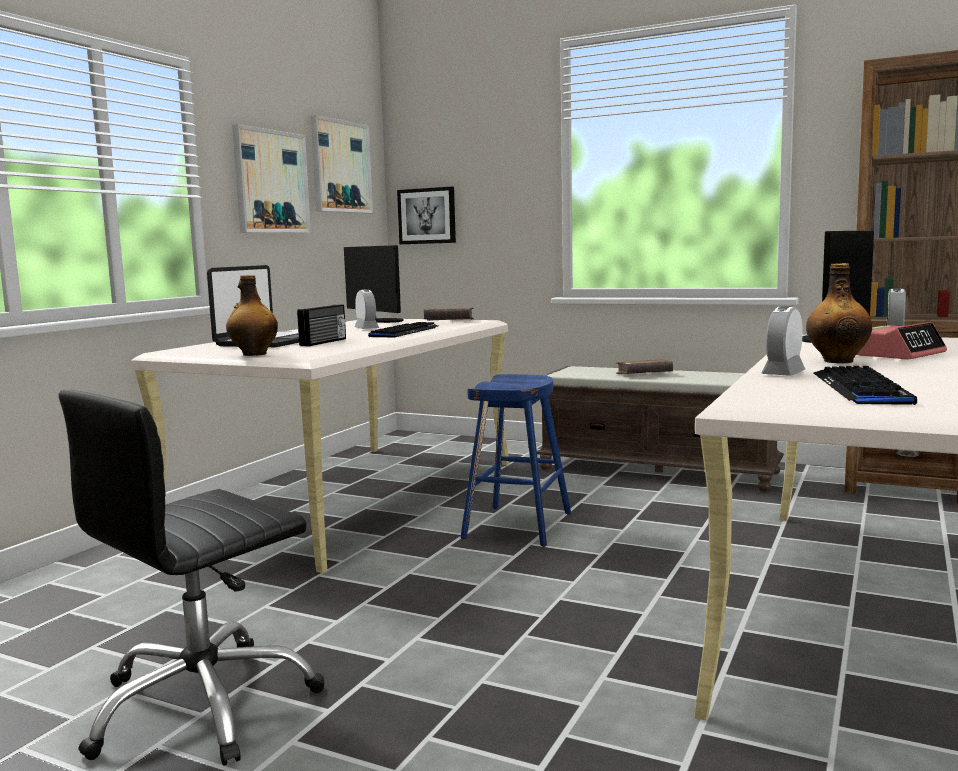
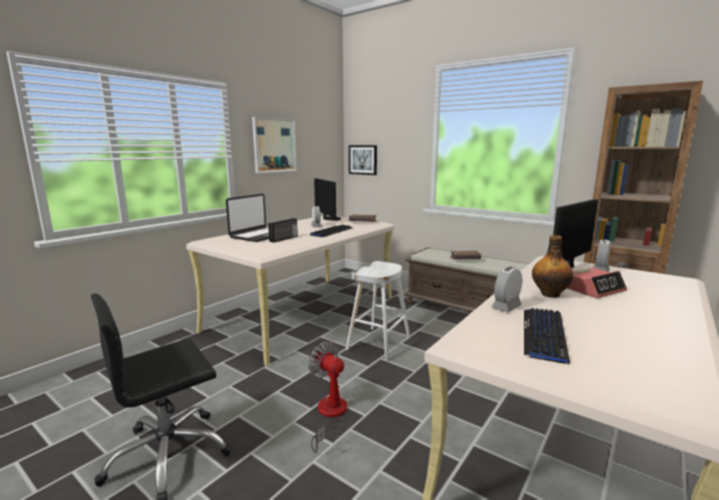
camera: 10 degrees right, 5 degrees up
(253, 354) = (240, 248): bottle -> none
(340, 167) = (316, 134): picture -> none
(480, 622) = (330, 415): none -> fan
(517, 525) = (379, 343): blue stool -> white stool

